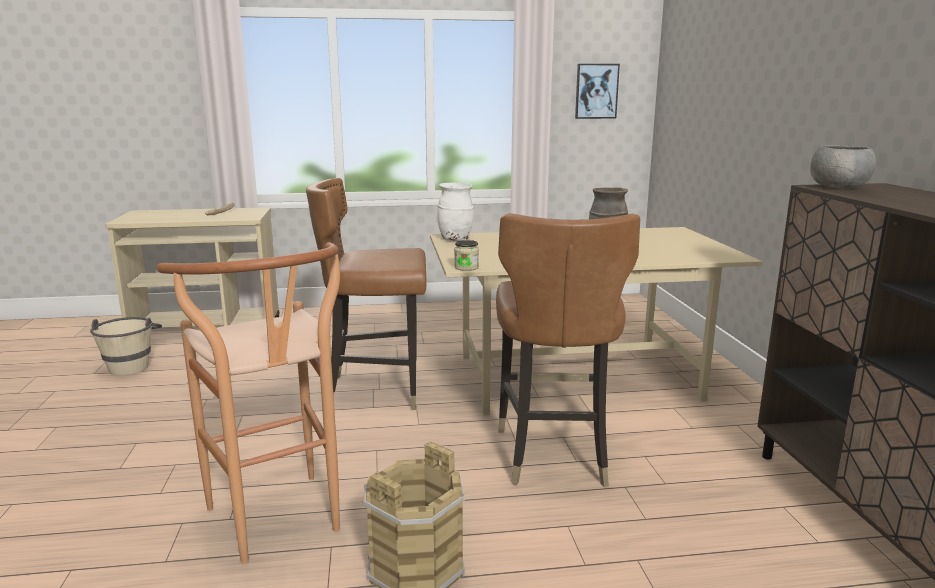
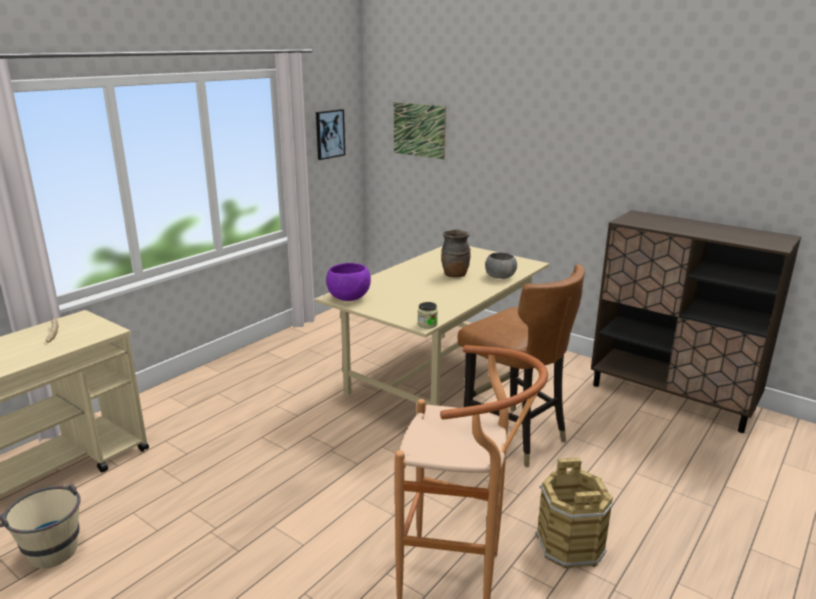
camera: 45 degrees left, 5 degrees up
(377, 390) = (335, 449): brown chair -> none
(456, 239) = (349, 298): white vase -> purple bowl
(692, 85) = (419, 130): none -> picture
(837, 187) = (632, 221): grey bowl -> grey bowl (500, 277)

